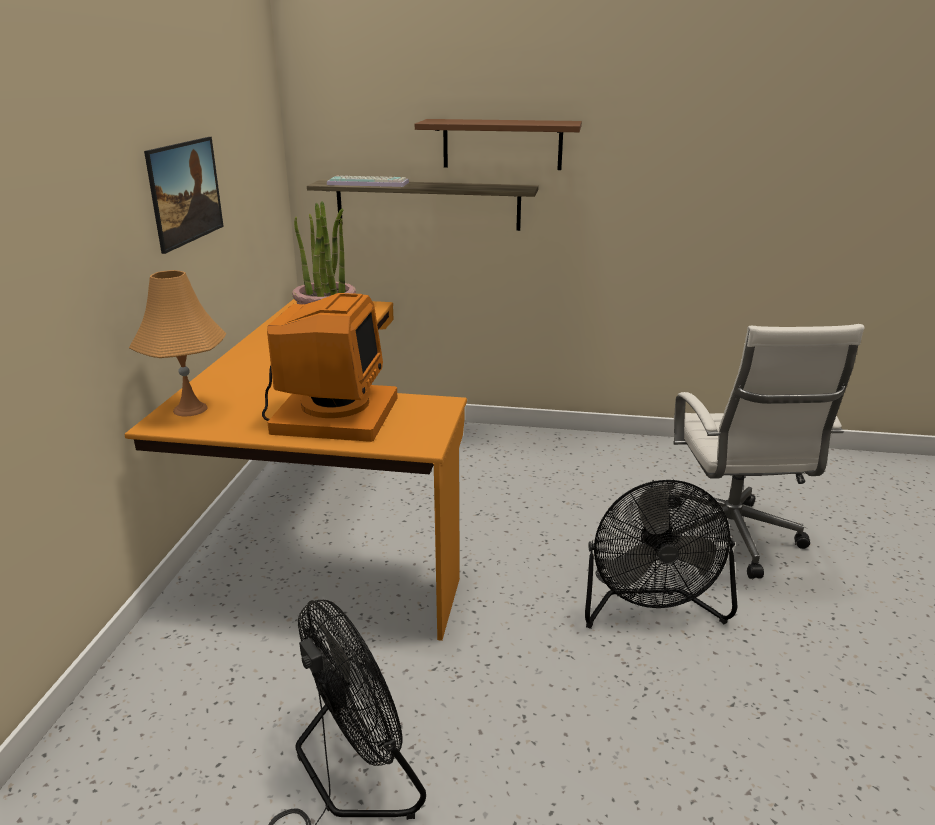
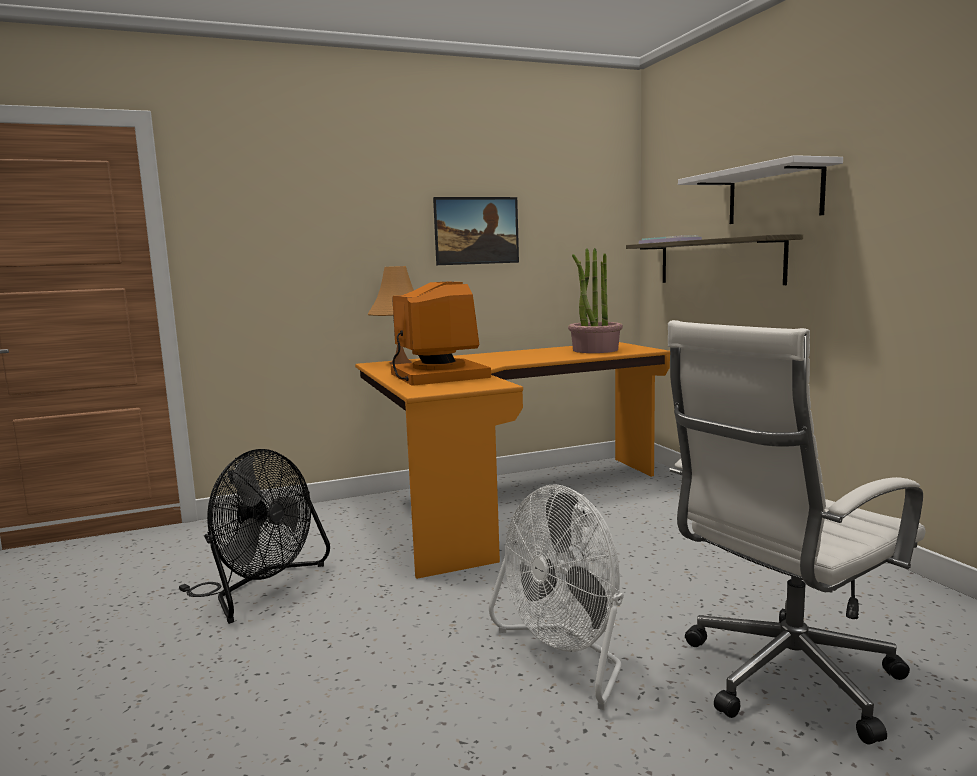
camera: 60 degrees right, 15 degrees down
(333, 414) = (437, 376): monitor -> monitor turned 90 degrees counterclockwise
(502, 144) = (774, 194): brown shelf -> white shelf
(644, 606) = (569, 652): black fan -> white fan

